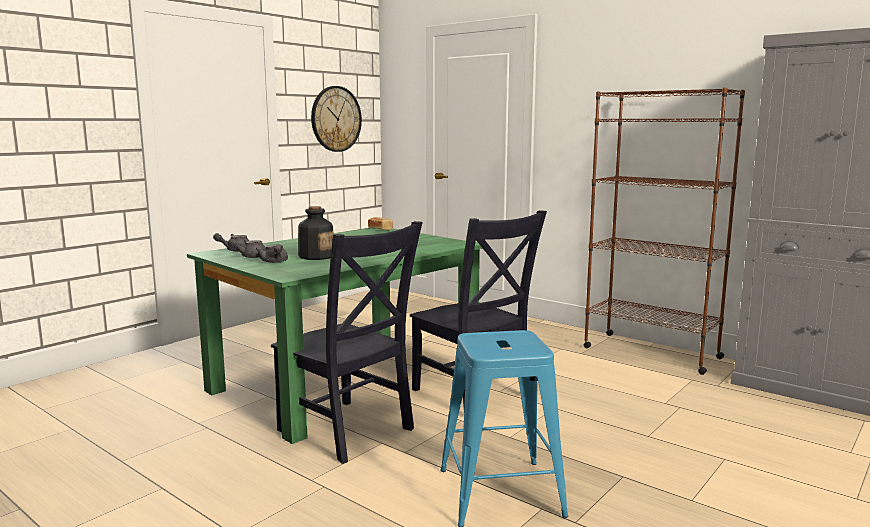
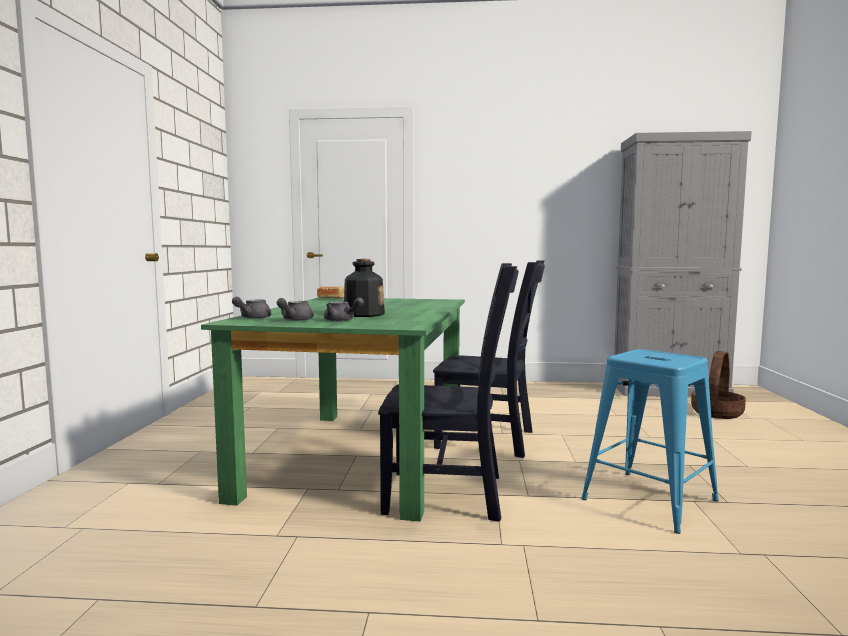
camera: 35 degrees left, 5 degrees down
(336, 119) = (200, 194): wall clock -> none
(650, 352) = (544, 387): brown bookcase -> none
(812, 433) = (716, 413): none -> basket

